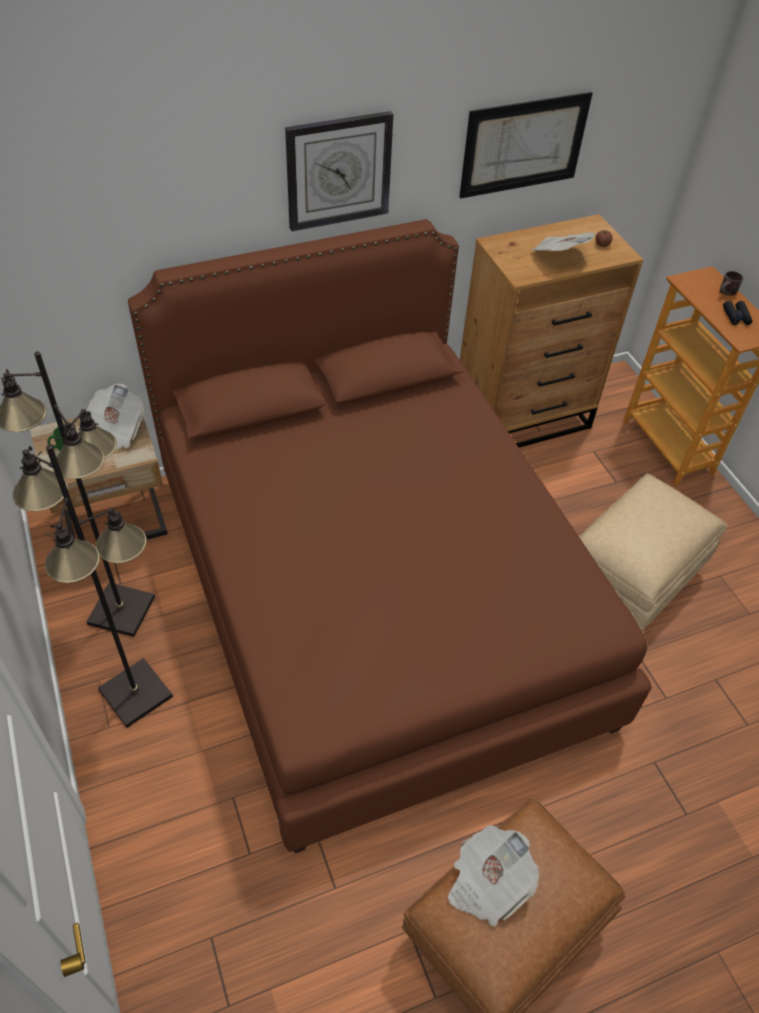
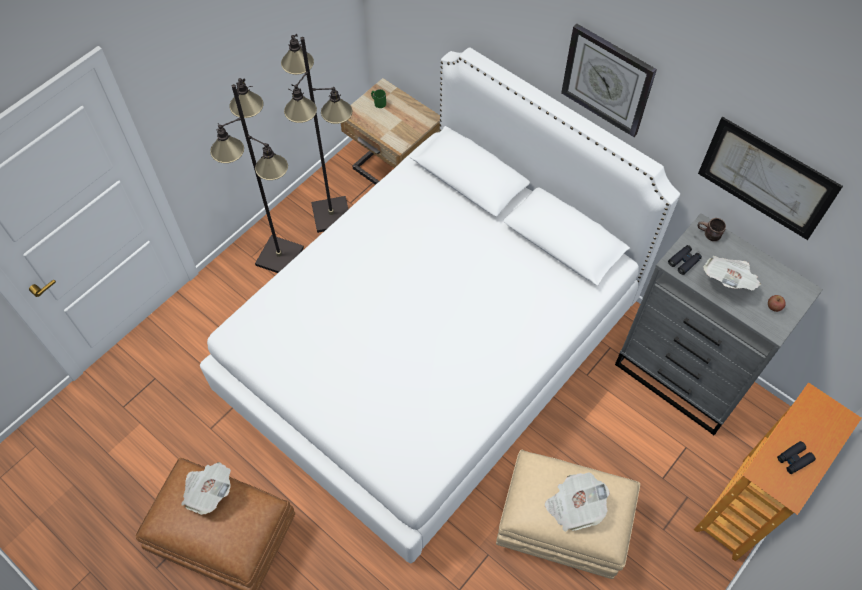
camera: 65 degrees right, 10 degrees up
(115, 431) = (409, 120): newspaper -> newspaper (574, 506)
(373, 594) = (431, 349): brown bed -> white bed
(522, 418) = (683, 376): brown dresser -> grey dresser
(523, 270) = (684, 261): none -> black binoculars
(727, 293) = (825, 442): brown mug -> brown mug (708, 235)

